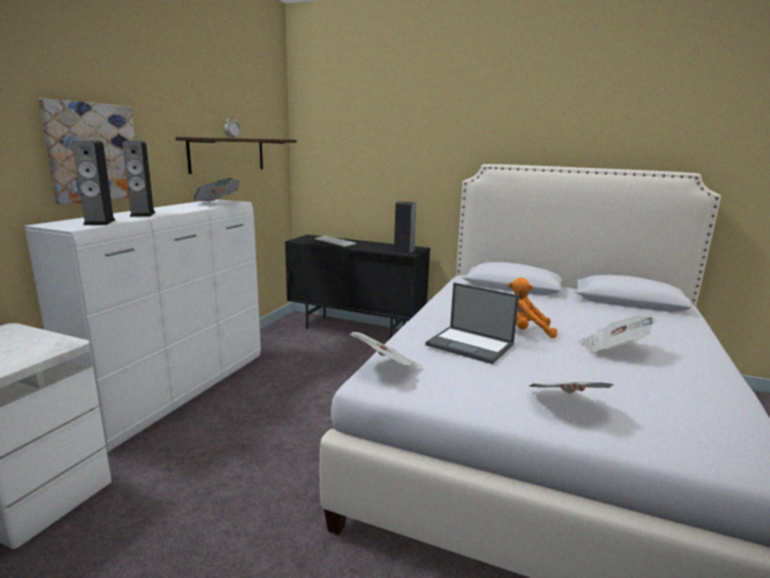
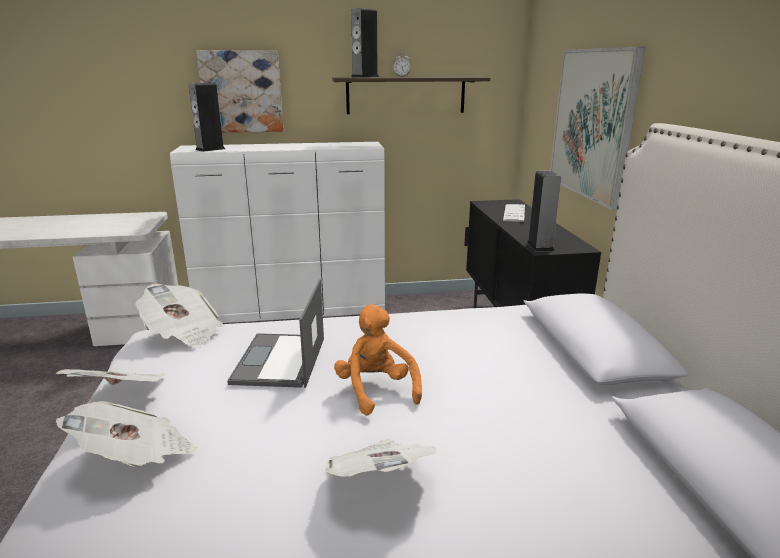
camera: 60 degrees right, 5 degrees up
(143, 214) = (259, 147): speaker -> speaker (365, 77)
(217, 203) = (349, 146): newspaper -> newspaper (122, 396)
(397, 170) = (592, 124): none -> picture

